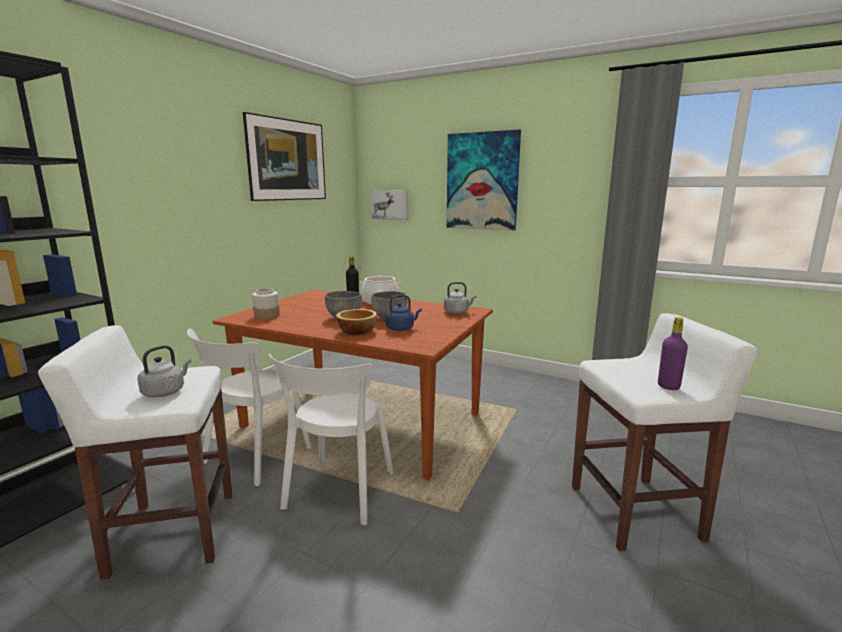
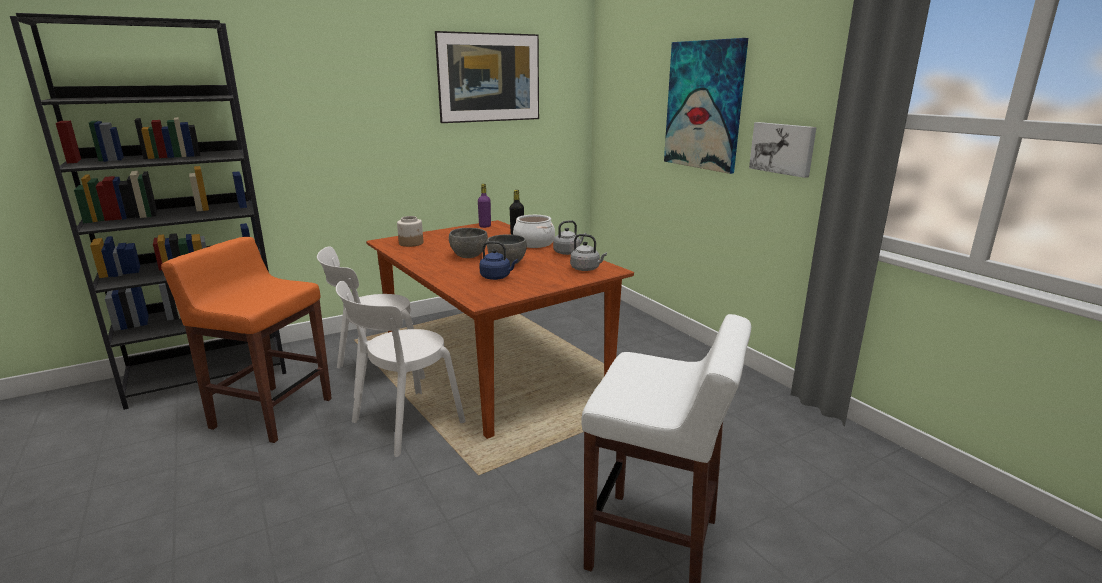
camera: 30 degrees right, 5 degrees up
(165, 392) = (253, 297): grey kettle -> grey kettle (568, 252)
(171, 532) = (271, 413): white stool -> orange stool
(357, 331) = (455, 272): bowl -> none
(390, 205) = (617, 127): picture -> picture (783, 148)
(668, 386) = (651, 401): purple bottle -> purple bottle (485, 226)

